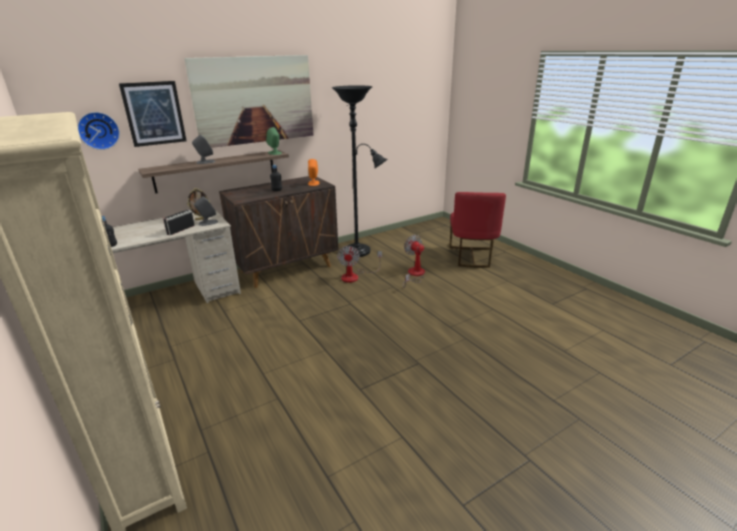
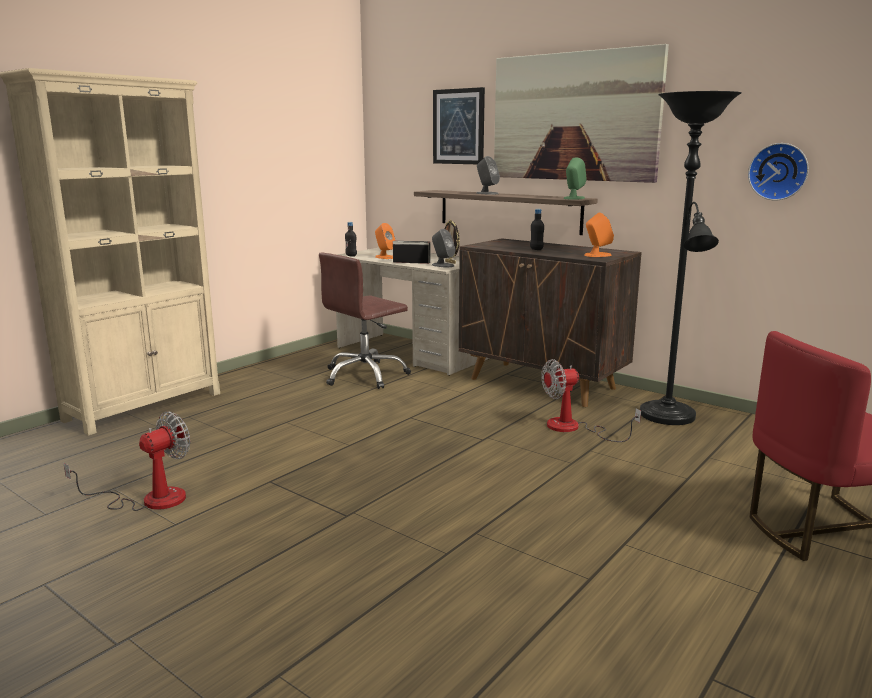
camera: 70 degrees right, 10 degrees down
(98, 130) = (410, 141): wall clock -> wall clock (778, 171)
(141, 235) = (385, 257): none -> orange speaker
(202, 325) = (365, 375): none -> brown office chair
(414, 275) = (641, 475): fan -> fan (149, 499)

